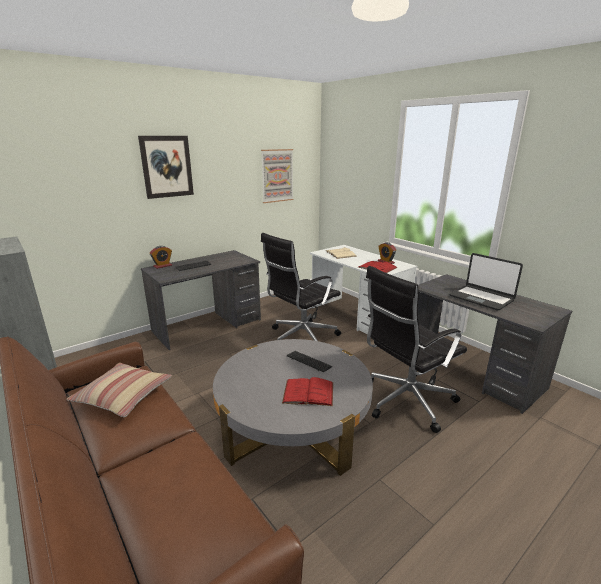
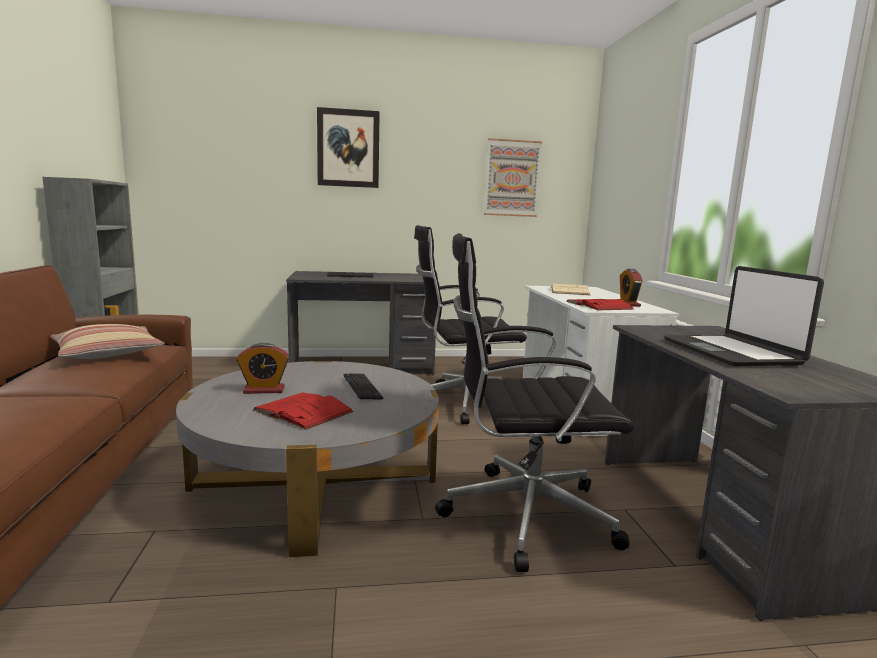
camera: 30 degrees right, 10 degrees down
(162, 266) = (320, 272): alarm clock -> alarm clock (264, 390)

